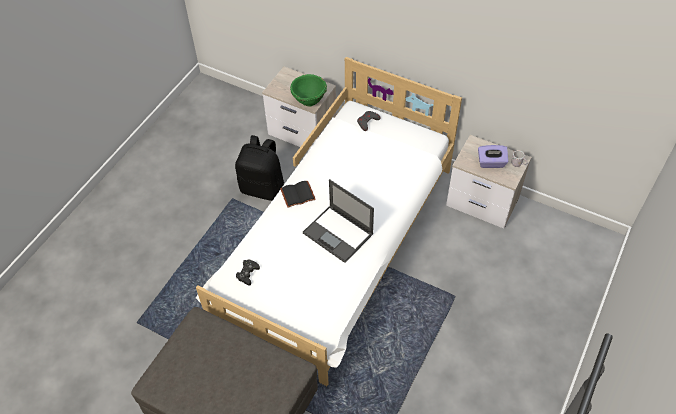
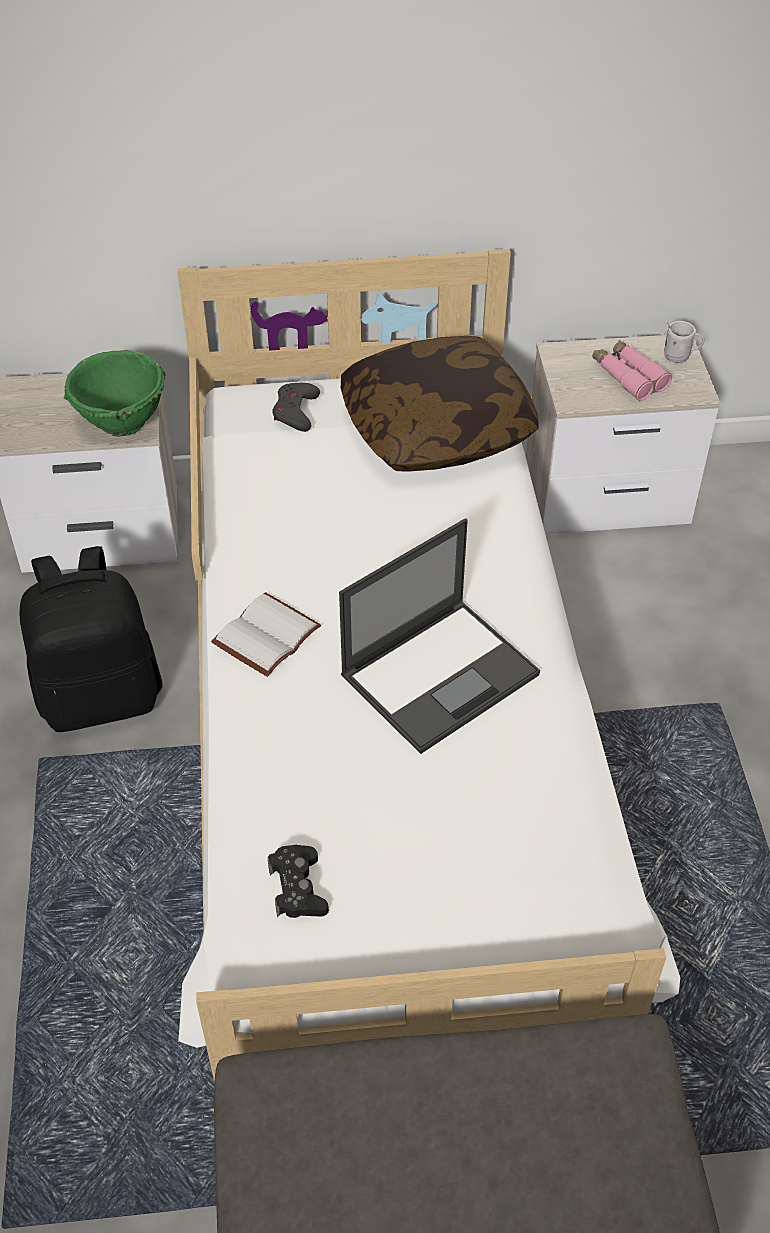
camera: 35 degrees left, 5 degrees down
(298, 194) = (265, 634): black book -> white book
(338, 234) = (441, 673): laptop -> laptop turned 45 degrees counterclockwise
(408, 150) = (437, 429): none -> pillow
(491, 163) = (628, 376): purple tissue box -> pink binoculars

